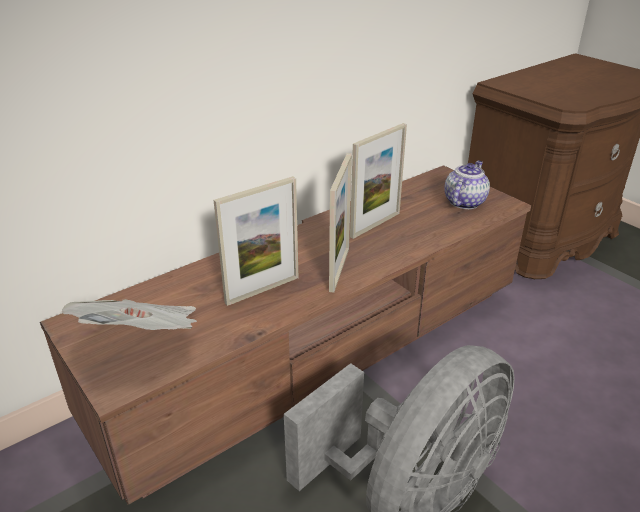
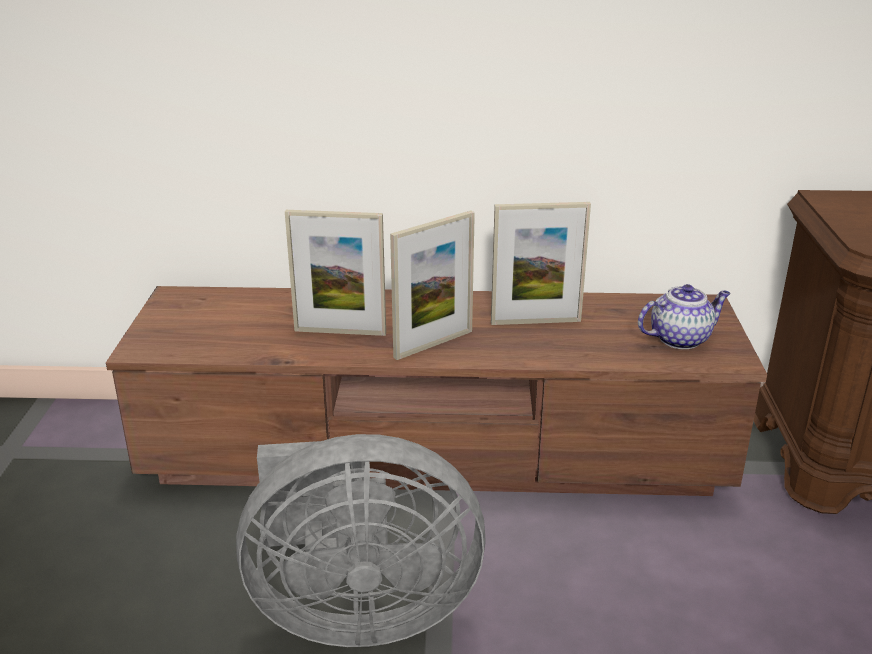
camera: 40 degrees right, 5 degrees down
(144, 339) = (202, 327): newspaper -> none

